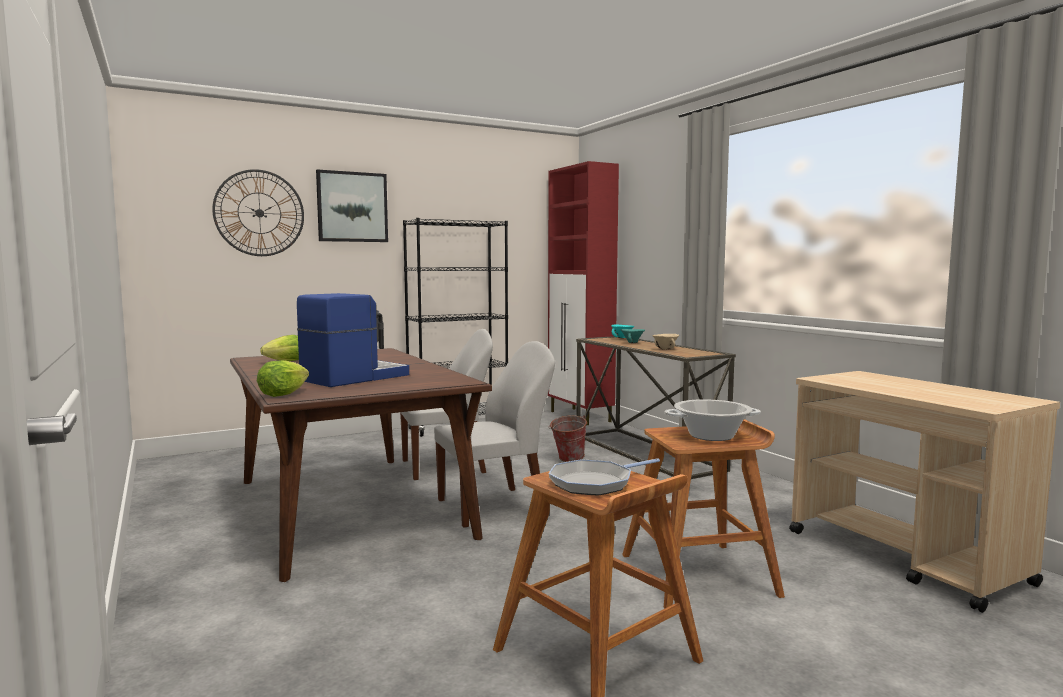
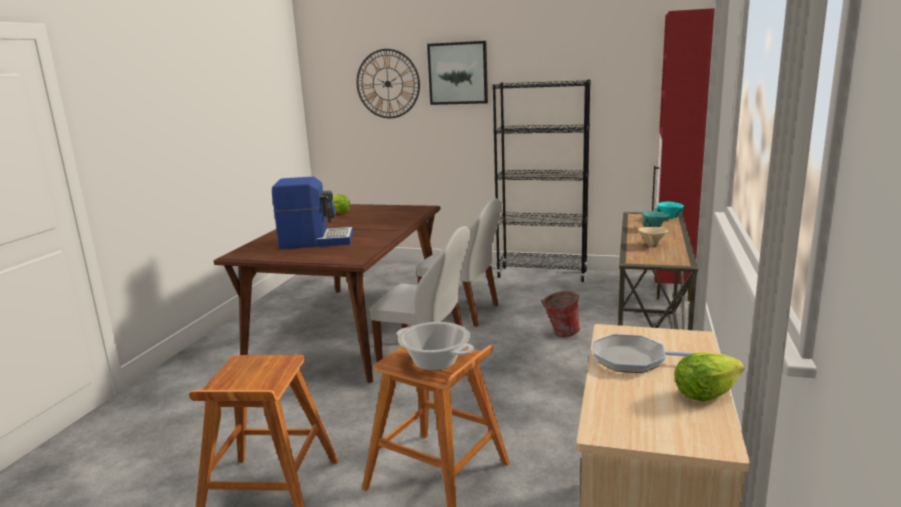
camera: 45 degrees right, 10 degrees up
(282, 394) = (243, 251): lettuce -> lettuce (705, 394)
(595, 483) = (249, 375): frying pan -> frying pan (634, 359)

